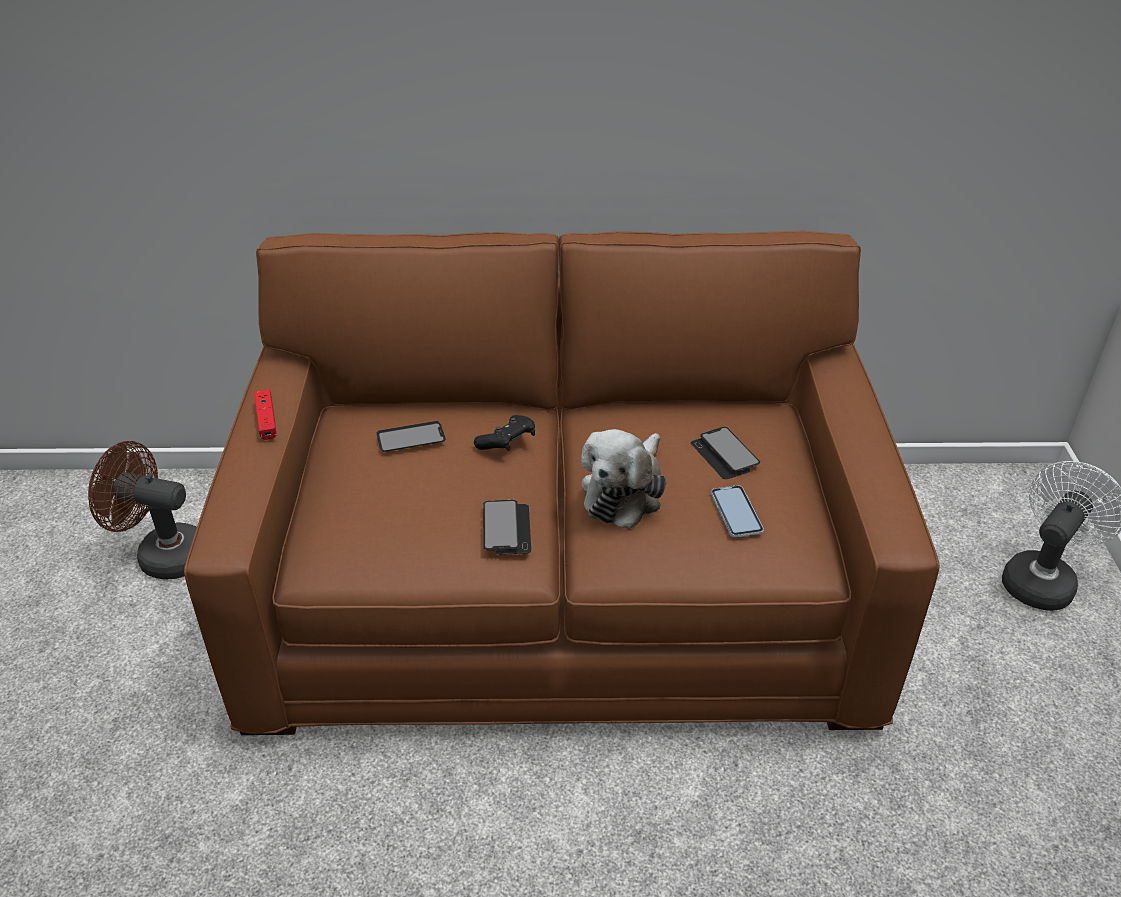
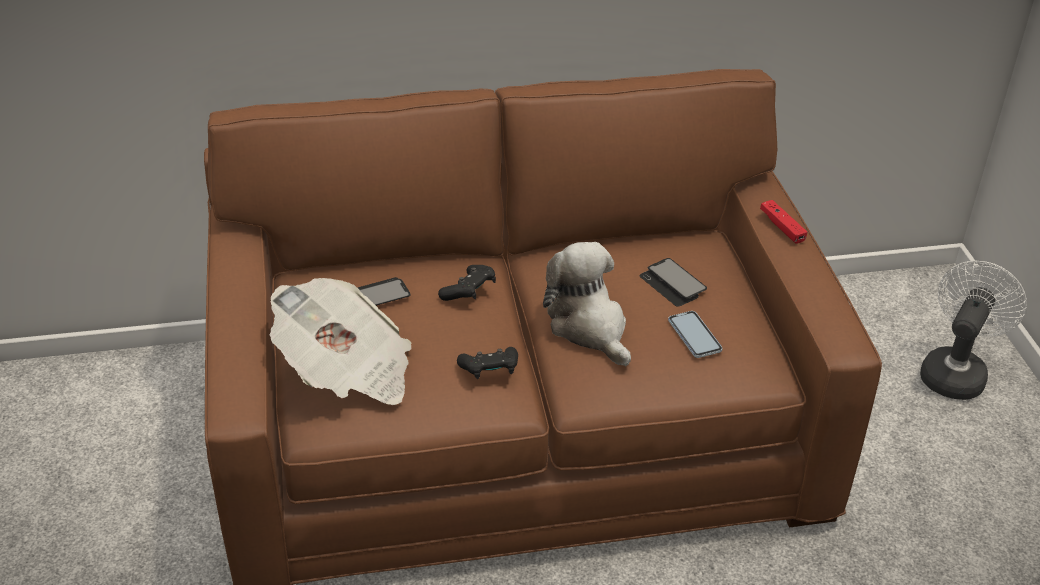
camera: 10 degrees left, 0 degrees up
(163, 554) = (110, 438): brown fan -> none
(266, 420) = (240, 291): red game controller -> red game controller (782, 227)
(359, 513) = (347, 371): none -> newspaper
(507, 529) = (490, 371): phone -> black game controller
(624, 492) = (589, 327): plush toy -> plush toy turned 135 degrees clockwise

